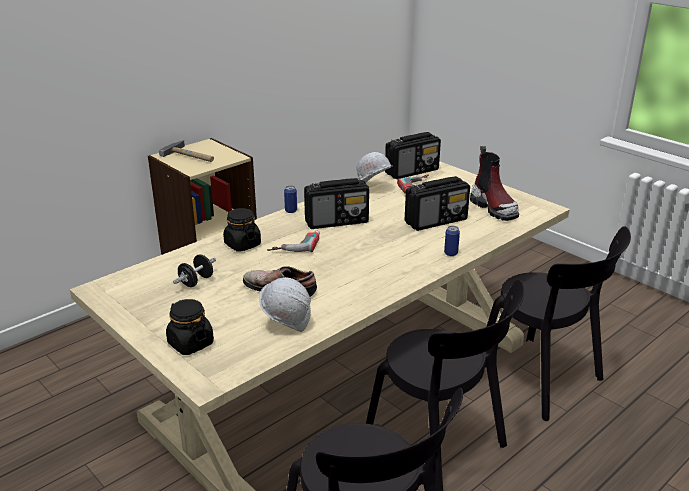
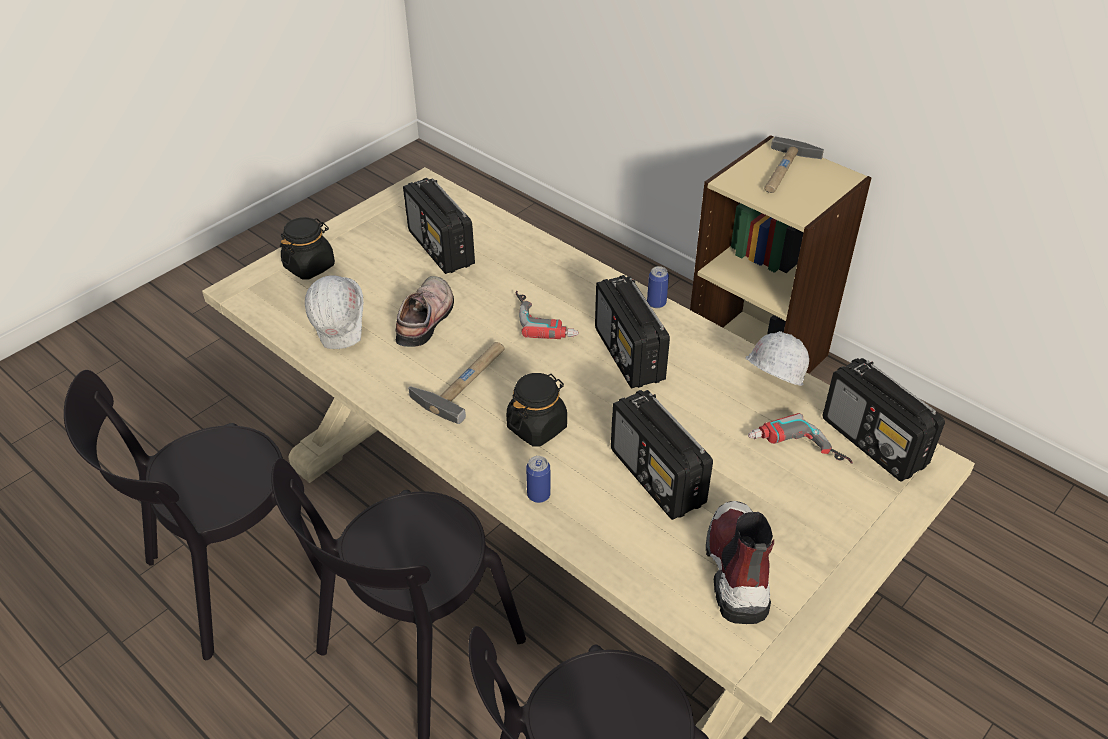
camera: 85 degrees right, 15 degrees up
(196, 281) = (441, 248): black dumbbell -> radio
(242, 244) = (540, 271): black jar -> black jar (537, 427)
(350, 274) = (465, 380): none -> hammer
(494, 208) = (736, 568): boot -> boot turned 120 degrees clockwise

